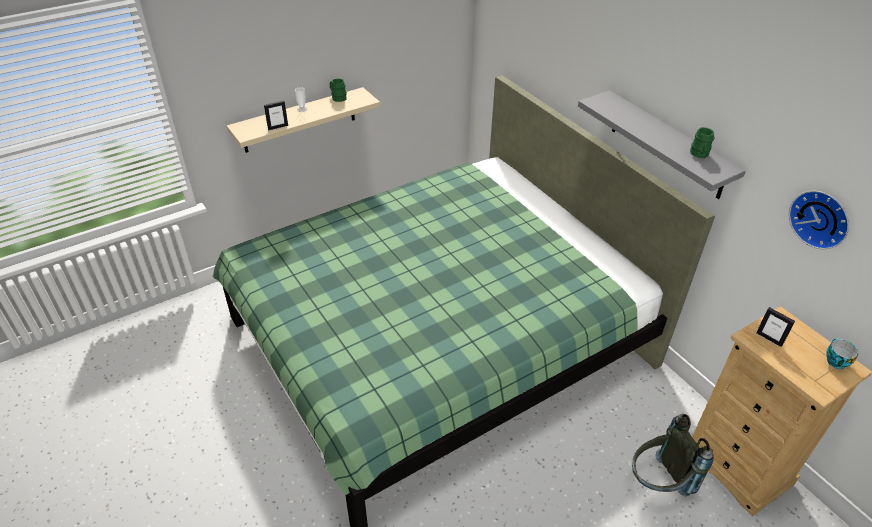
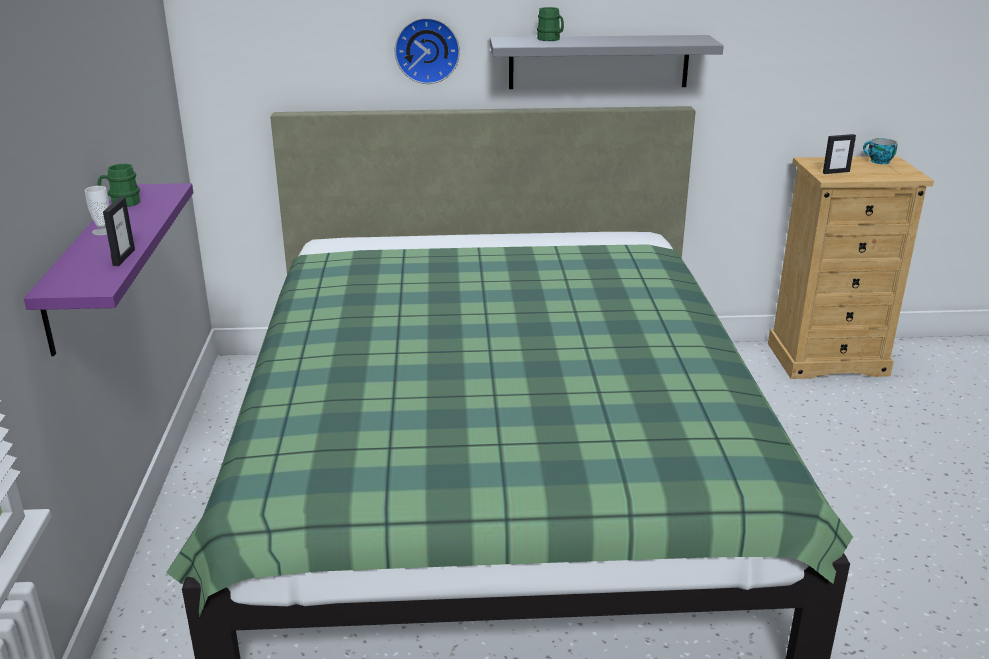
camera: 60 degrees left, 15 degrees down
(299, 120) = (87, 265): beige shelf -> purple shelf
(658, 483) = (828, 409): grey backpack -> none
(699, 154) = (664, 38): green mug -> green mug (551, 39)
(821, 218) = (803, 37): wall clock -> wall clock (427, 50)

